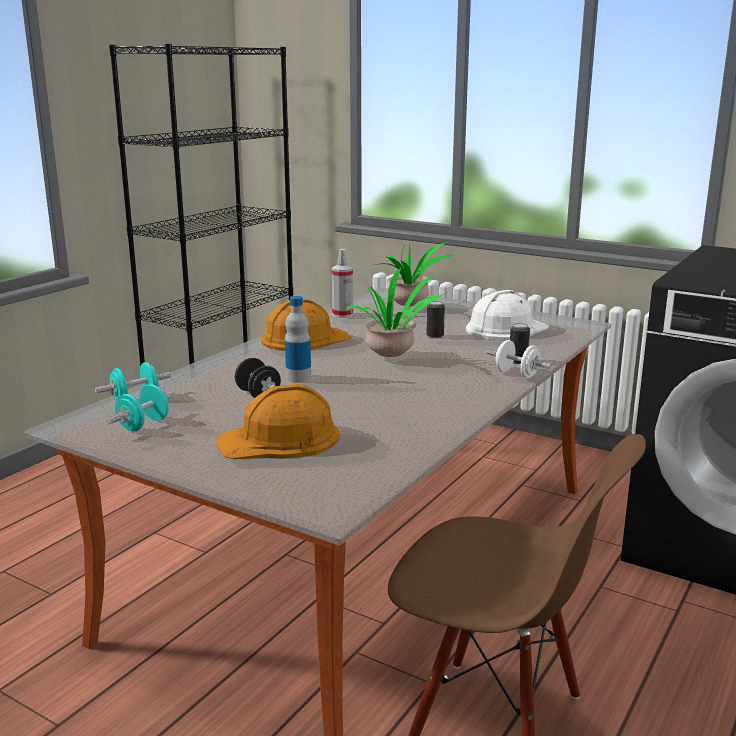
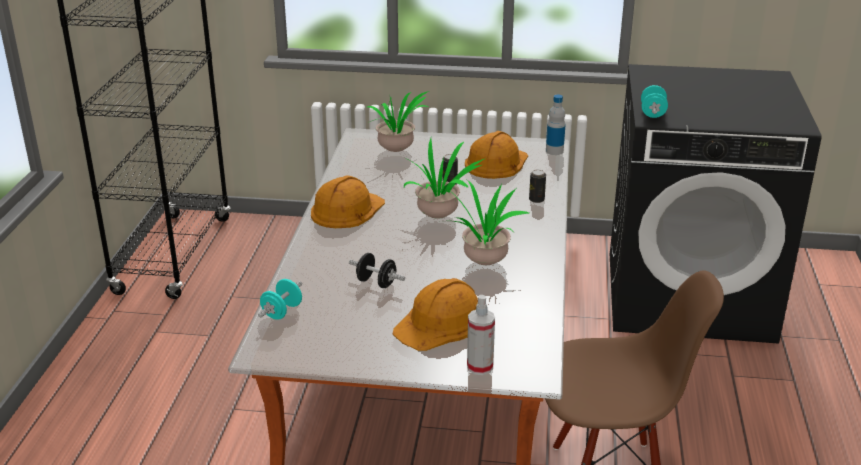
camera: 25 degrees left, 10 degrees up
(143, 425) = (321, 336): turquoise dumbbell -> turquoise dumbbell (652, 113)
(298, 378) = (389, 256): bottle -> bottle (554, 151)
(342, 315) = (349, 172): spray bottle -> spray bottle (480, 367)
(395, 398) = (483, 261): none -> potted plant
(505, 328) = (496, 163): white hard hat -> orange hard hat
(516, 374) = (547, 214): white dumbbell -> none

